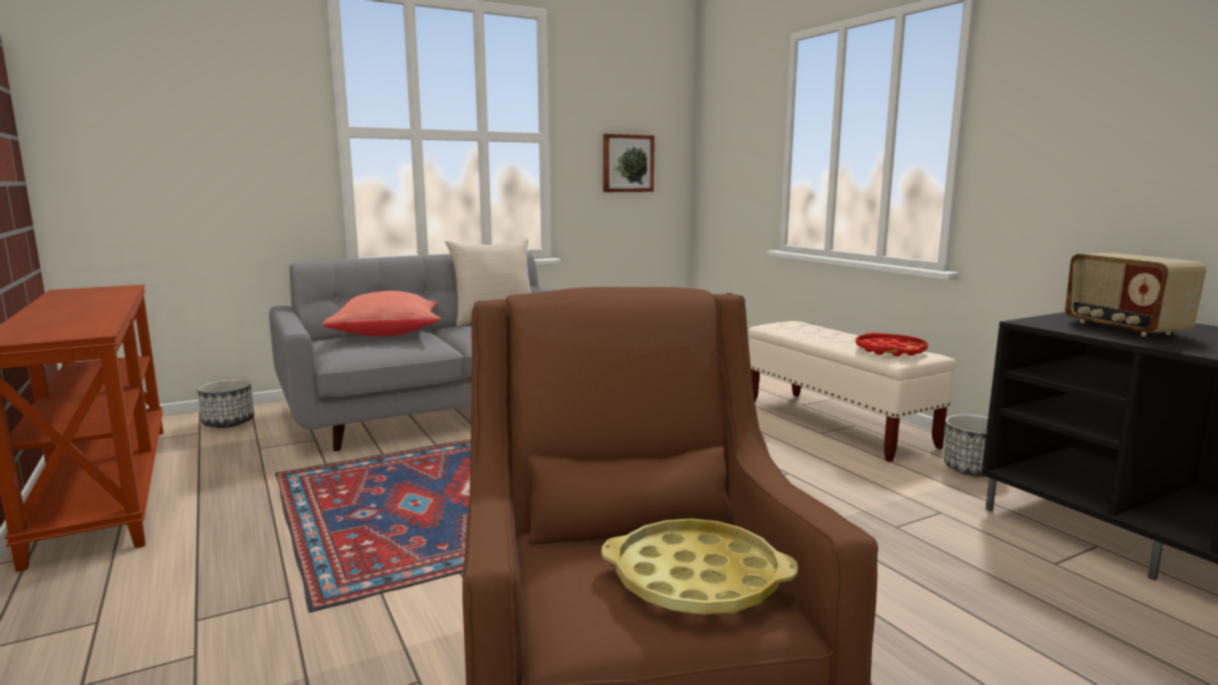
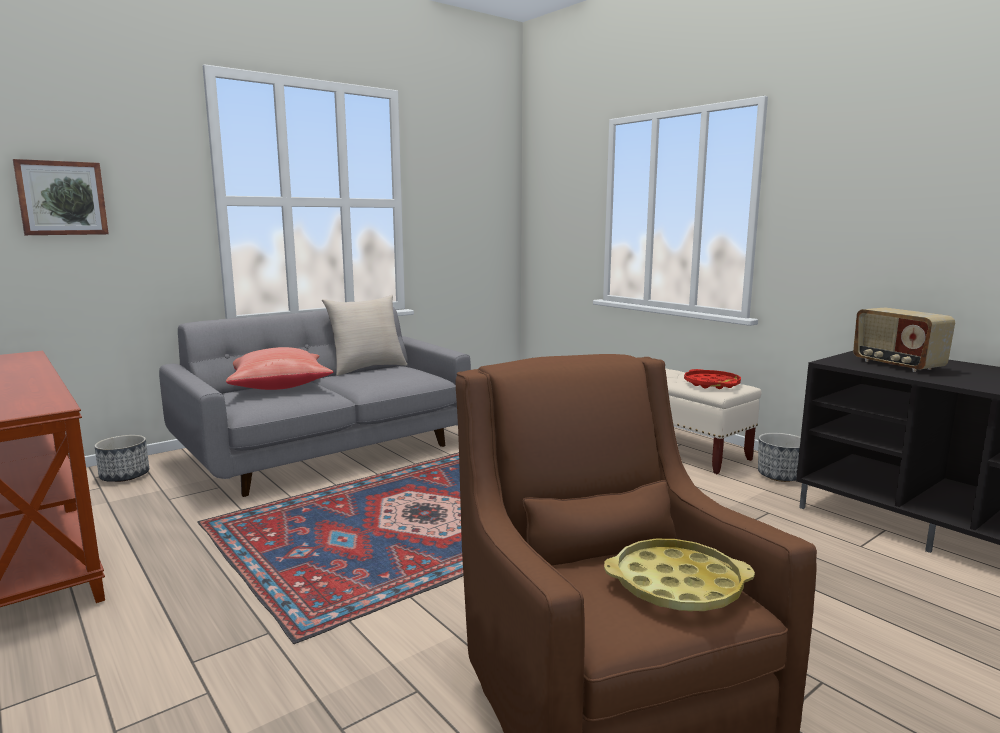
camera: 10 degrees left, 0 degrees up
(627, 163) = (467, 224): picture -> picture (62, 198)

